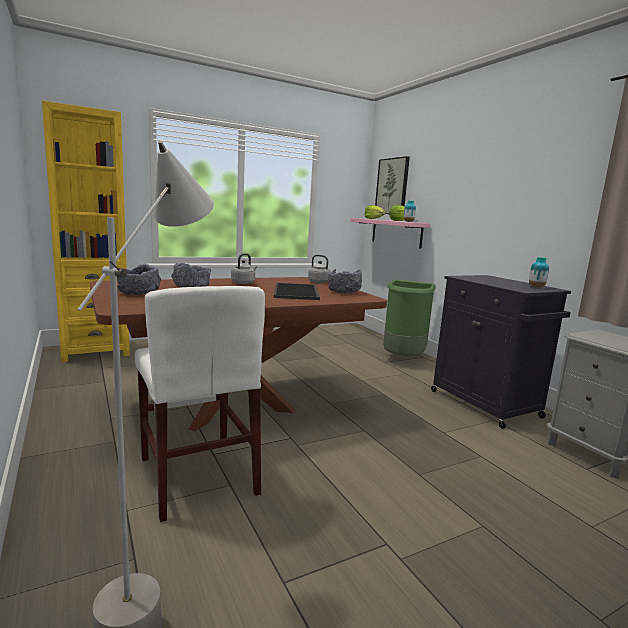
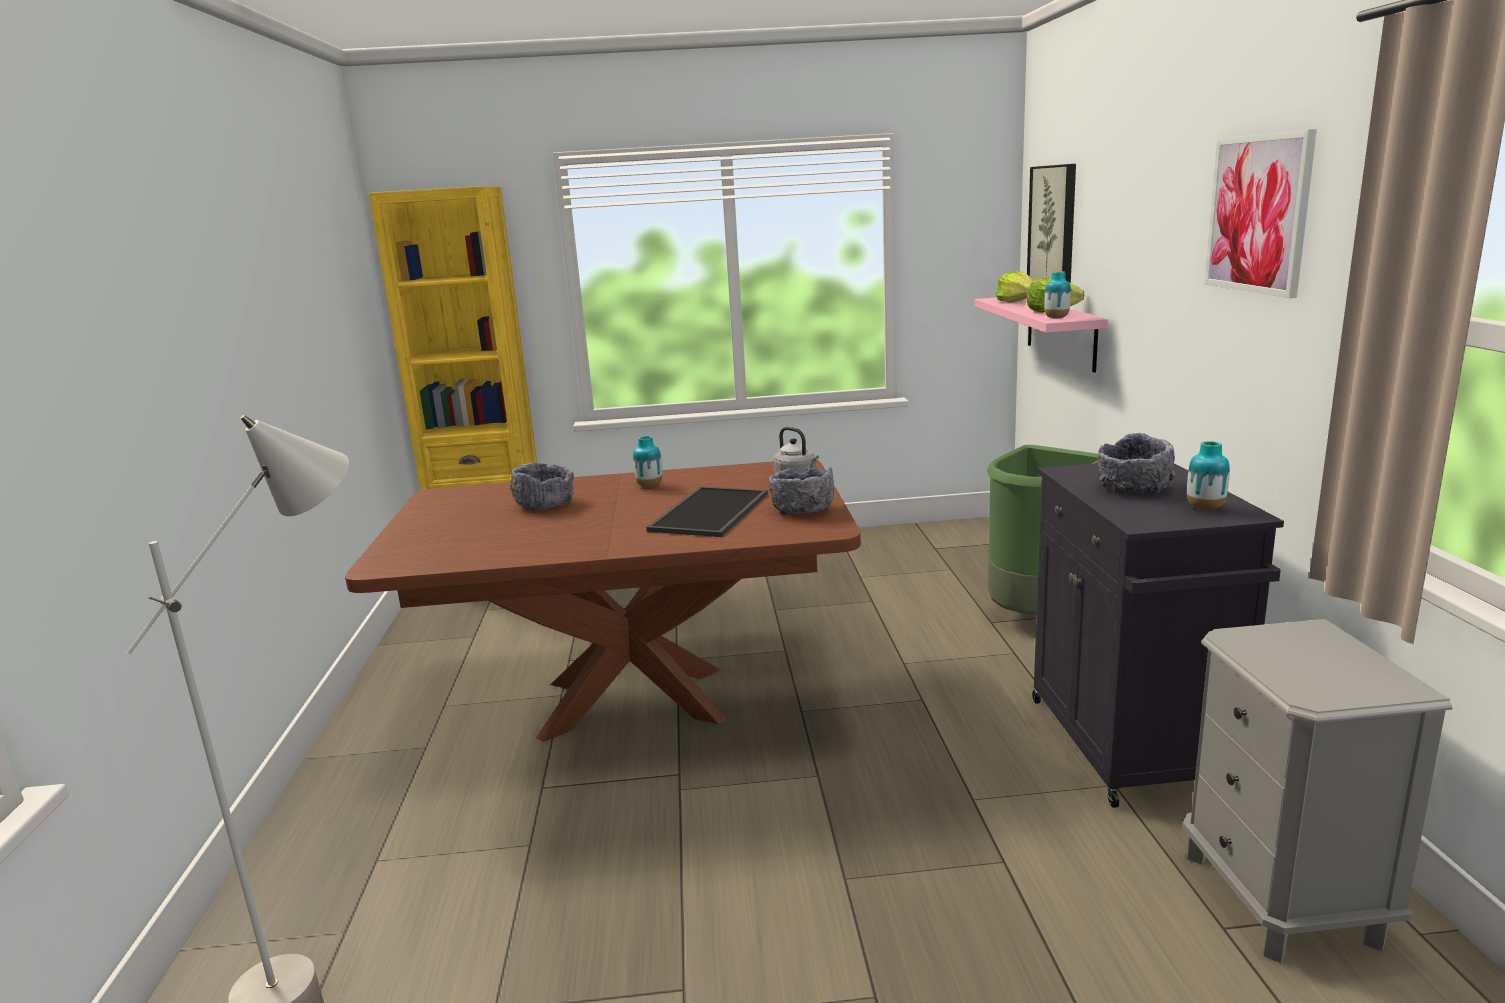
camera: 25 degrees right, 5 degrees up
(139, 293) = (450, 523): grey bowl -> grey bowl (1133, 488)
(197, 475) = (497, 821): white chair -> none
(244, 283) = (649, 486): grey kettle -> vase
(532, 168) = (1258, 214): none -> picture

